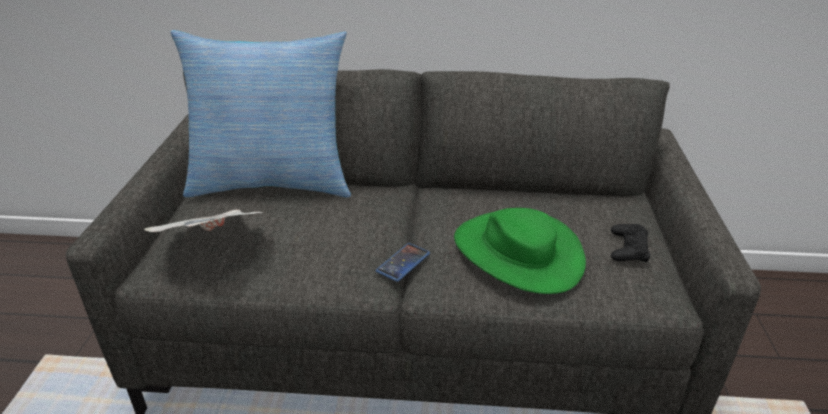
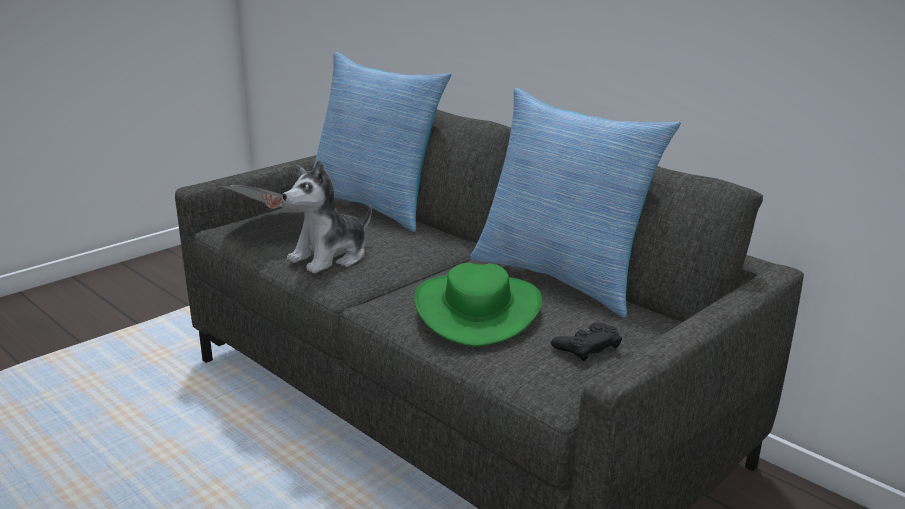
camera: 40 degrees right, 10 degrees down
(321, 257) = (330, 257): none -> plush toy
(403, 262) = (381, 282): phone -> none
(519, 192) = (562, 276): none -> pillow

